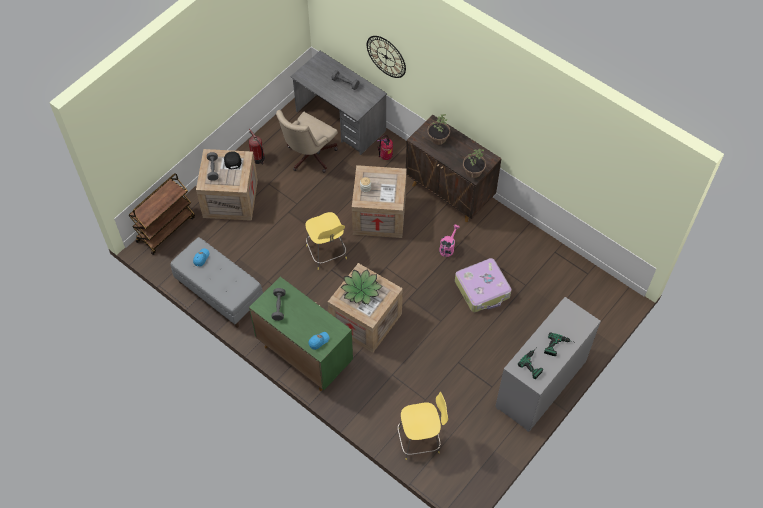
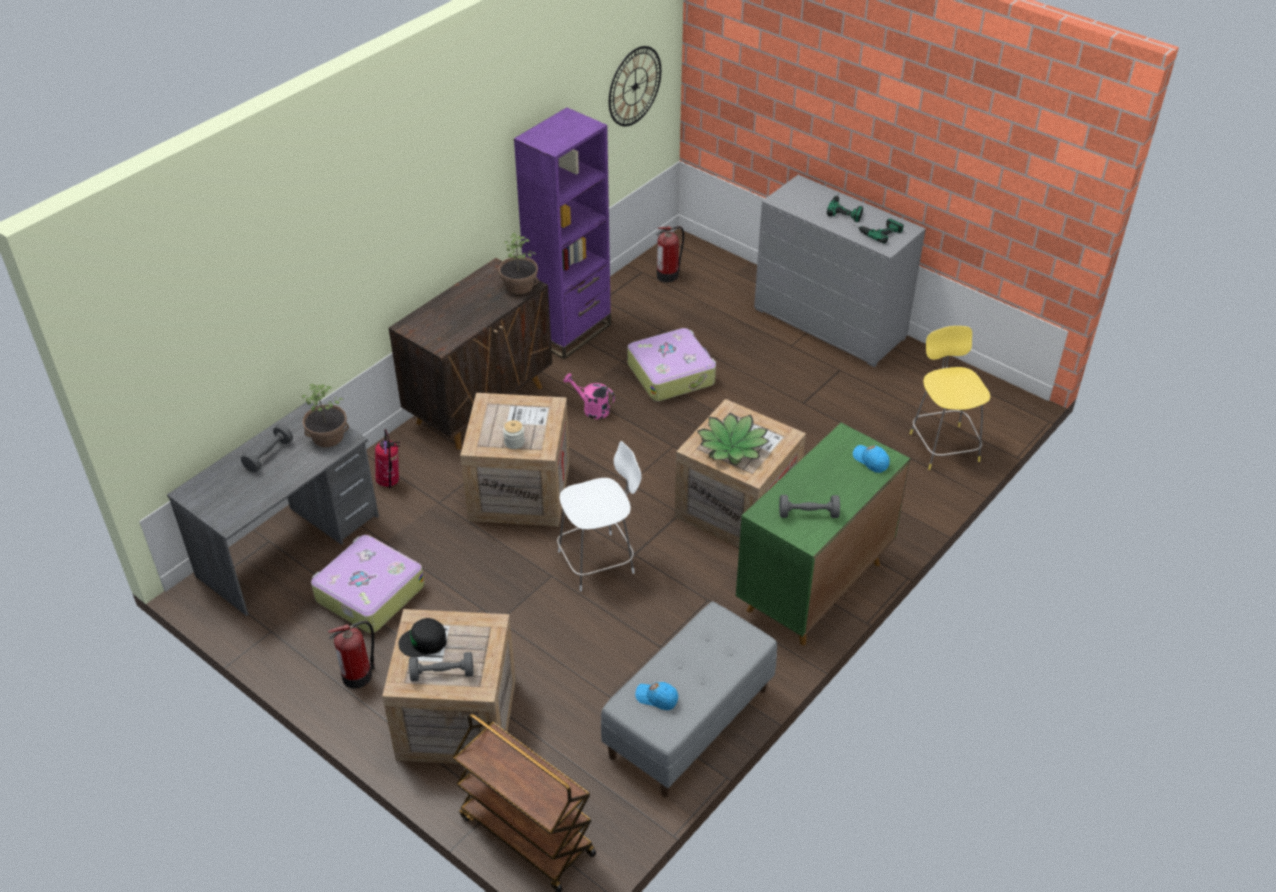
camera: 90 degrees left, 15 degrees down
(308, 157) = (368, 593): beige office chair -> suitcase
(327, 253) = (599, 561): yellow stool -> white stool
(386, 56) = (284, 326): wall clock -> wall clock (635, 86)
(438, 138) = (443, 322): potted plant -> potted plant (328, 437)
(520, 234) = (570, 332): none -> purple bookcase
(586, 289) = (668, 275): none -> fire extinguisher

